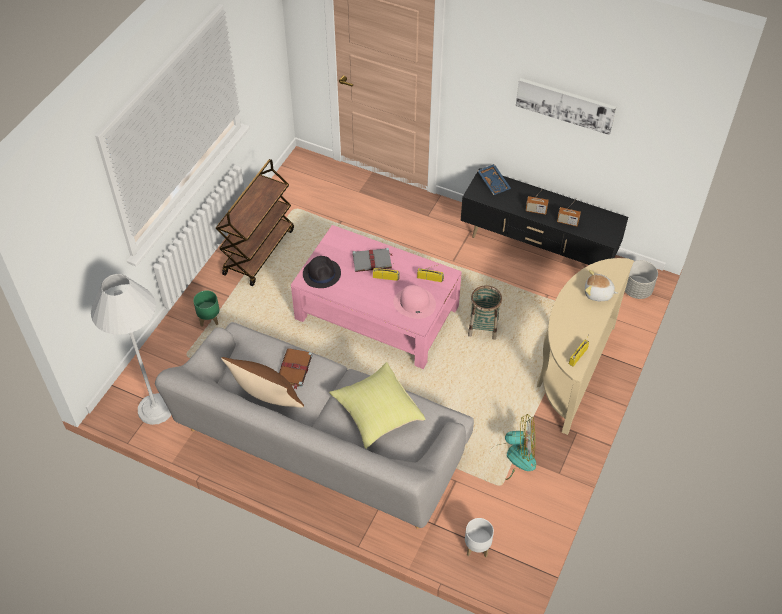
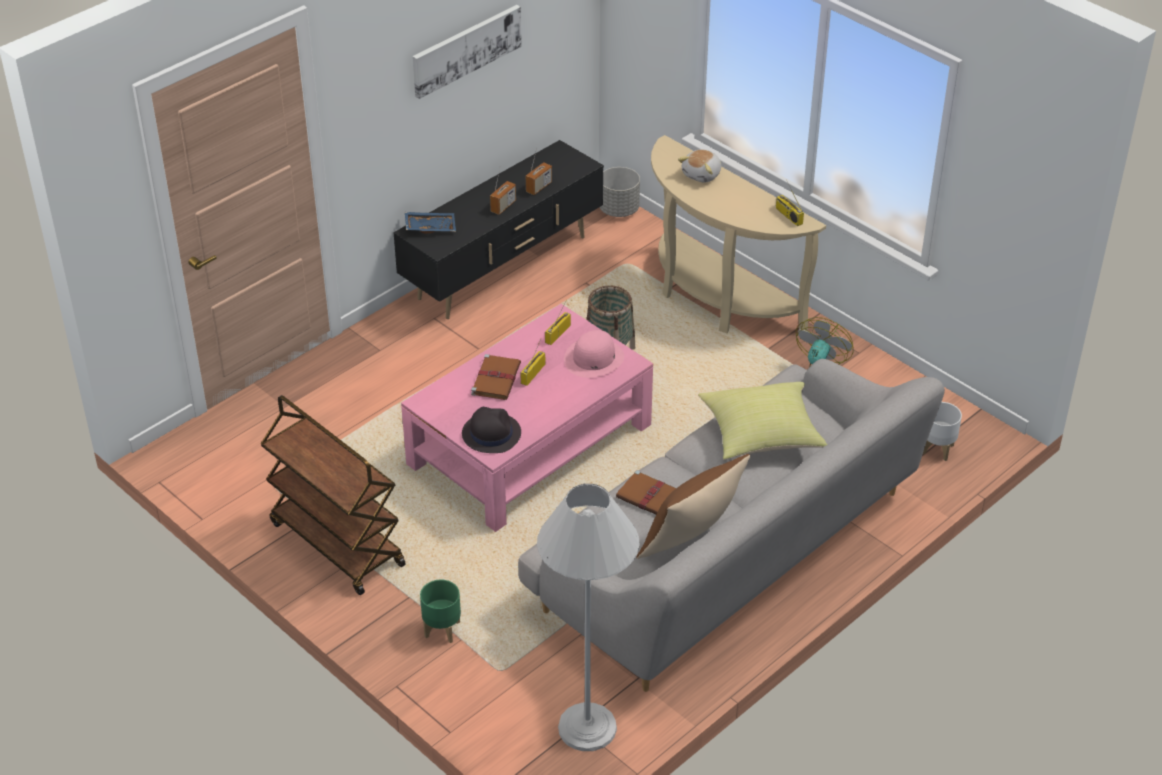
camera: 70 degrees left, 10 degrees down
(372, 261) = (496, 378): grey book -> brown book

